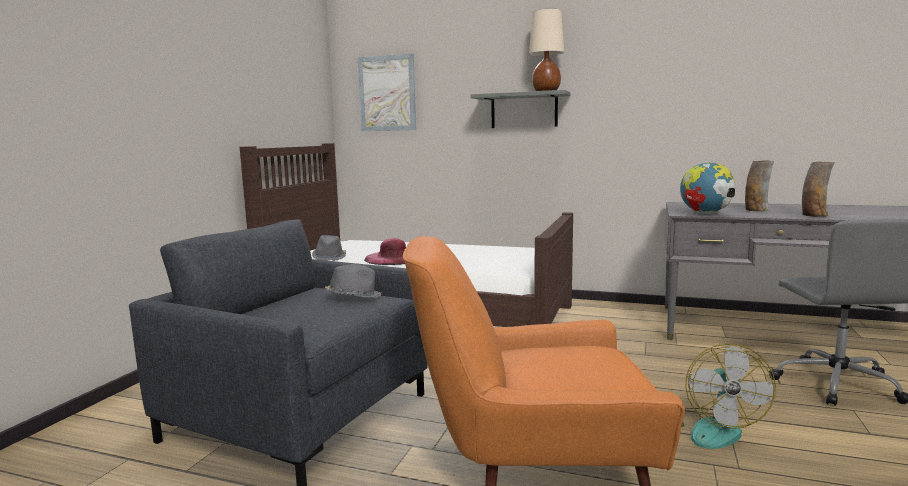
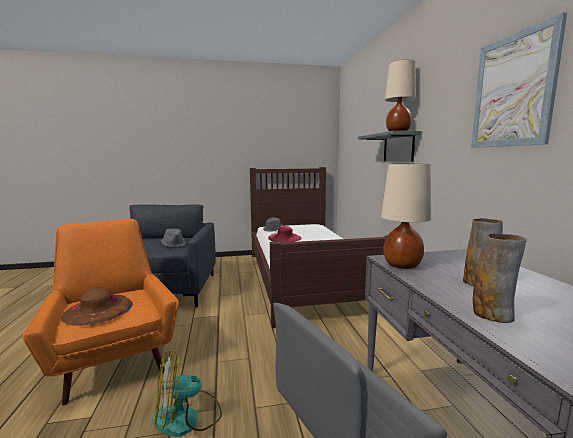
camera: 60 degrees right, 0 degrees up
(387, 93) = (351, 136): picture -> picture (512, 91)
(582, 372) = (98, 309): none -> brown hat
(705, 214) = (401, 265): globe -> beige table lamp

